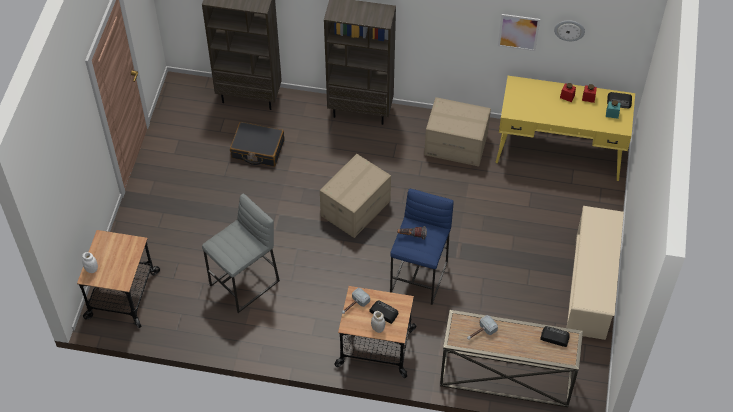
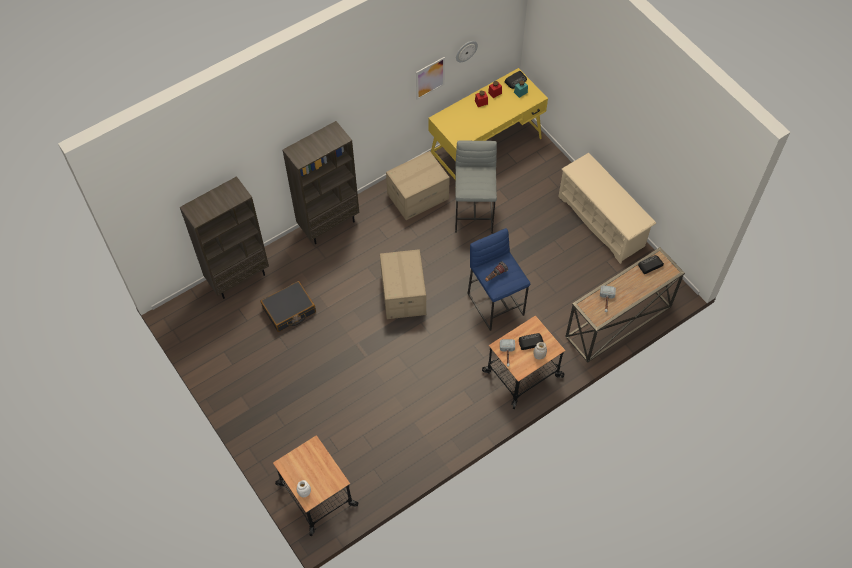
camera: 45 degrees left, 5 degrees up
(245, 283) = (391, 409): grey stool -> grey stool (474, 214)

